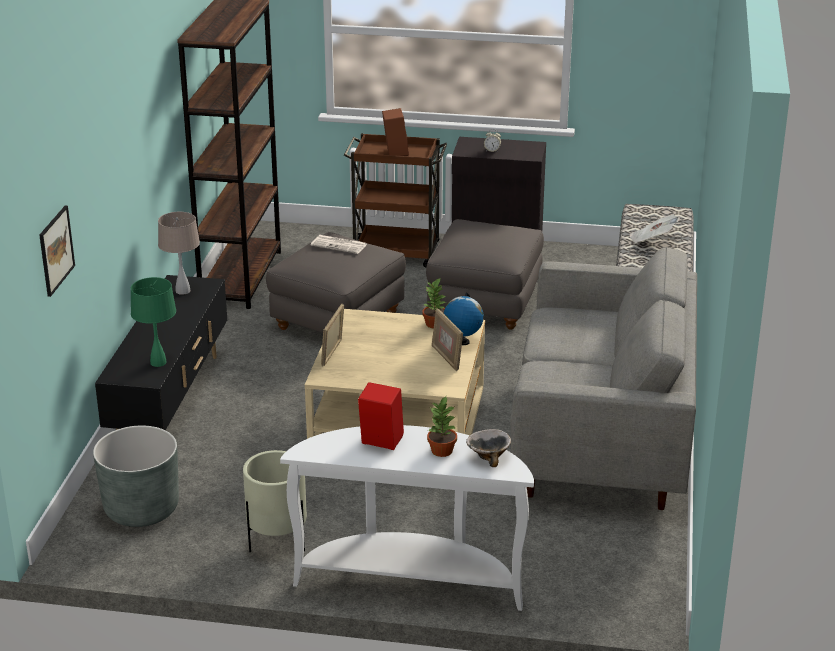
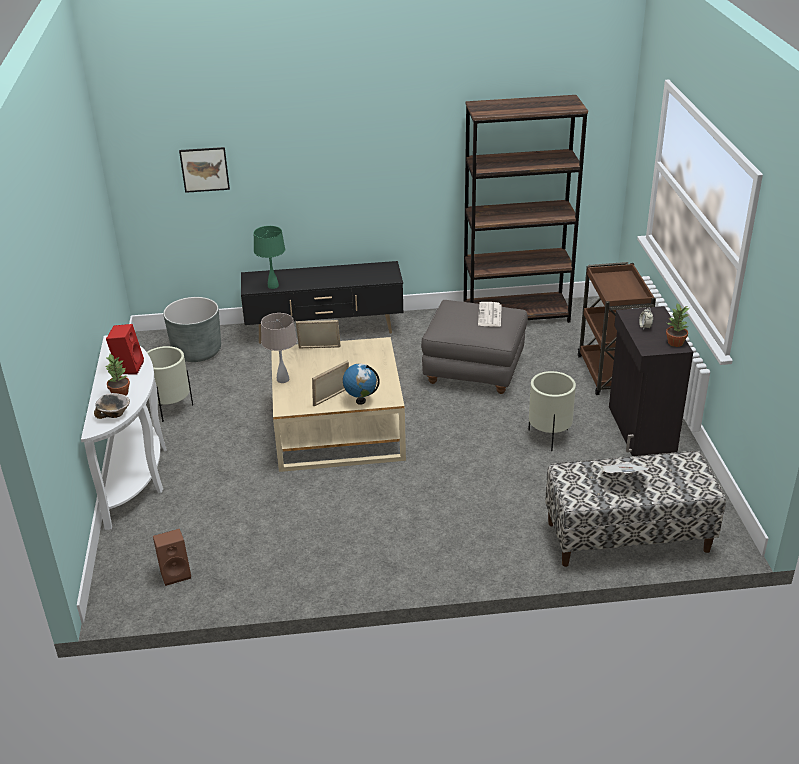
camera: 75 degrees right, 5 degrees up
(182, 291) = (376, 271): beige table lamp -> beige table lamp (282, 379)
(394, 153) = (617, 287): brown speaker -> brown speaker (176, 573)
(435, 324) = (384, 383): potted plant -> potted plant (675, 343)
(484, 304) = (549, 437): grey ottoman -> beige planter
(602, 439) = (350, 539): grey sofa -> none

